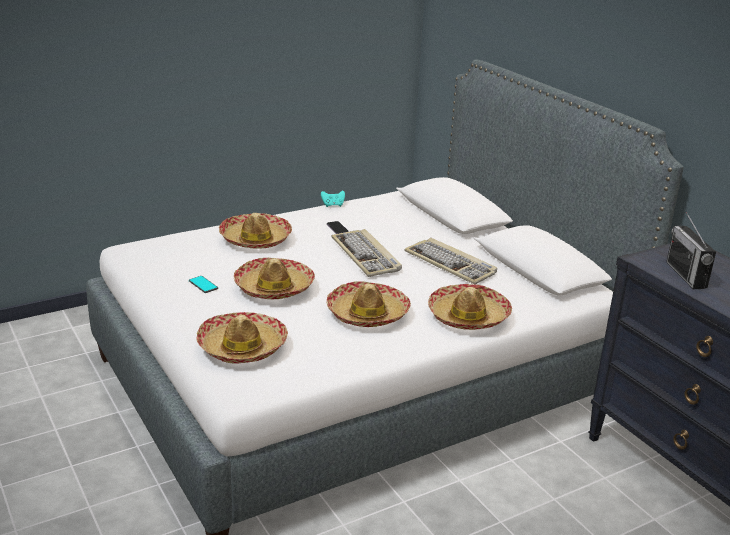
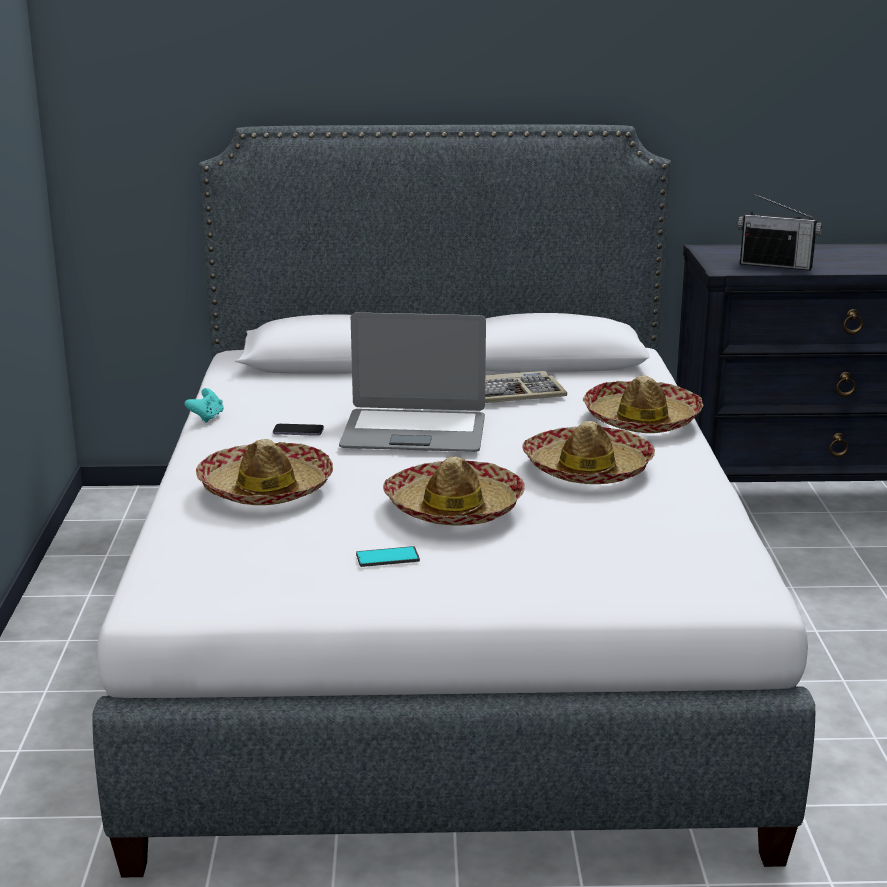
camera: 60 degrees left, 5 degrees down
(242, 347) = (621, 565): hat -> none
(366, 256) = (414, 433): keyboard -> laptop

